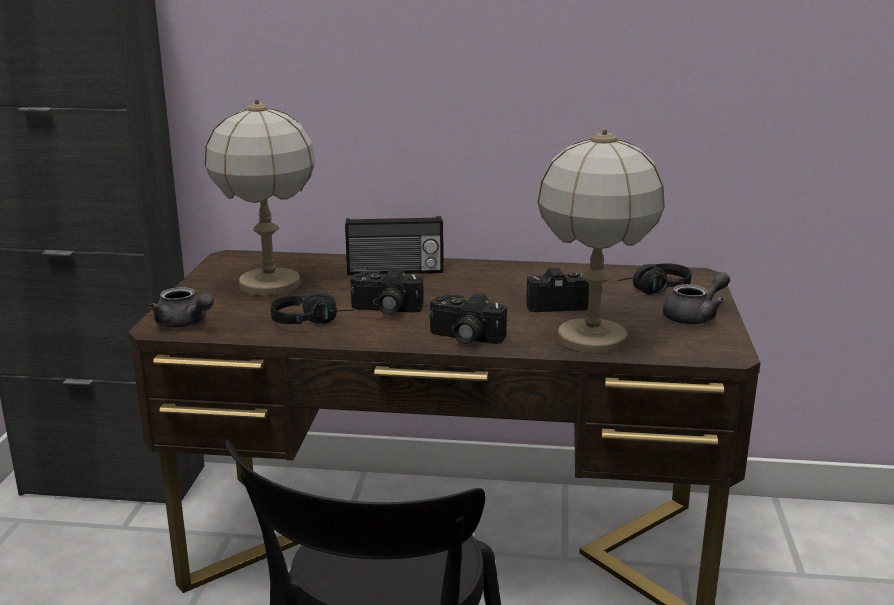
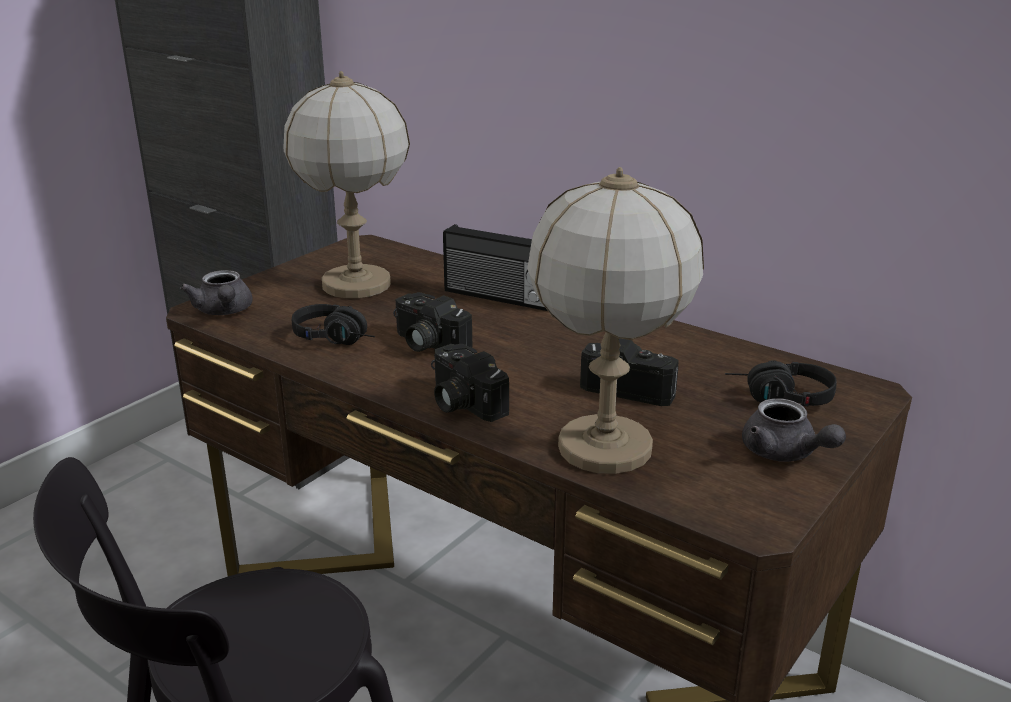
camera: 30 degrees right, 5 degrees up
(695, 317) = (784, 454): grey teapot -> grey teapot turned 60 degrees clockwise

